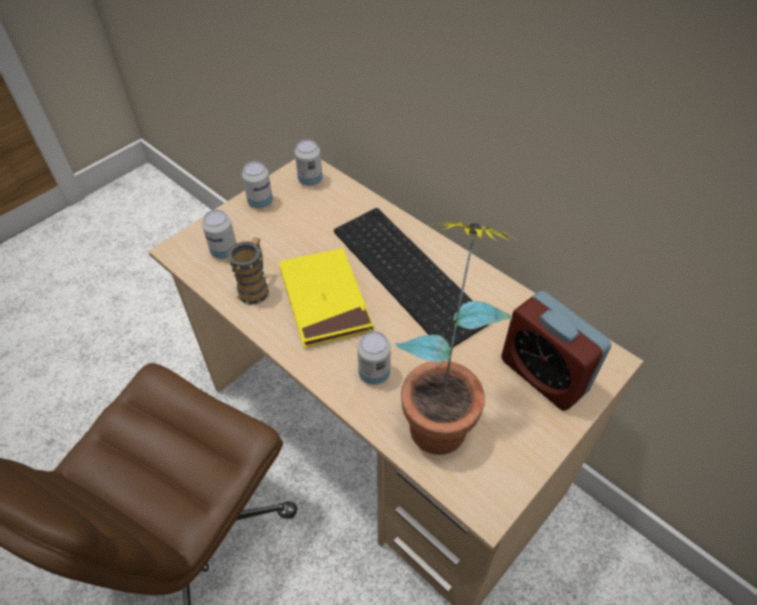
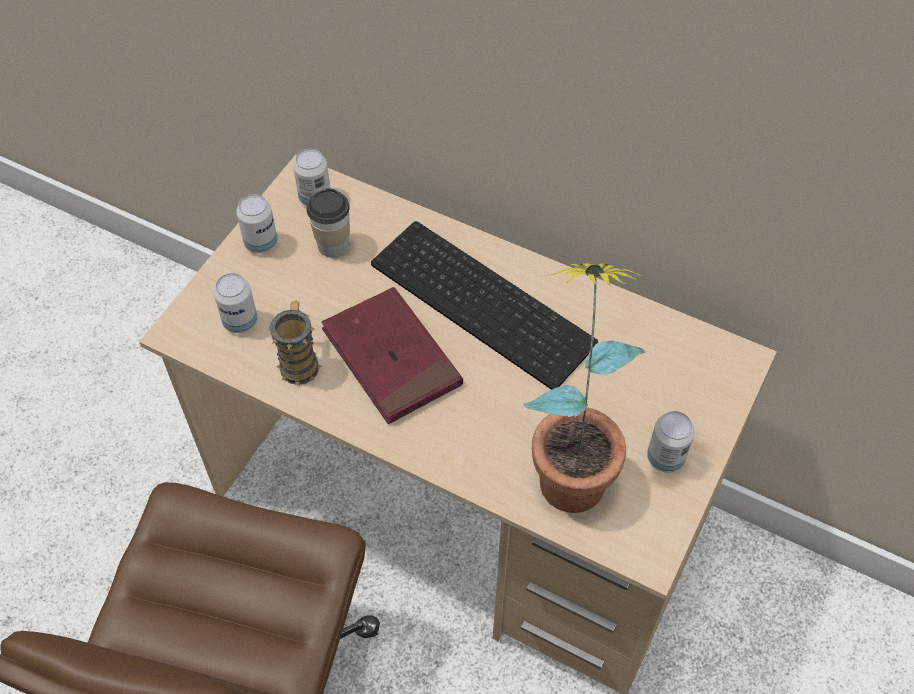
camera: 15 degrees left, 5 degrees up
(311, 213) = (333, 245): none -> cup
(325, 300) = (391, 358): yellow book -> red book
(374, 373) = (481, 436): can -> can (665, 458)
(543, 375) = (672, 393): alarm clock -> none

